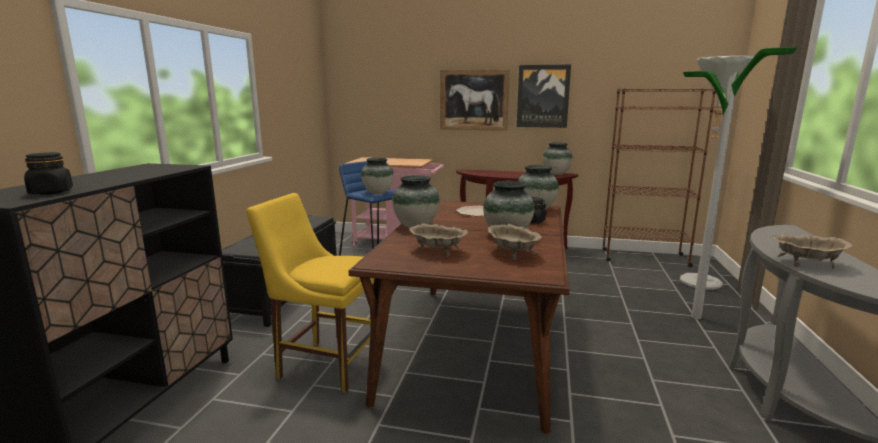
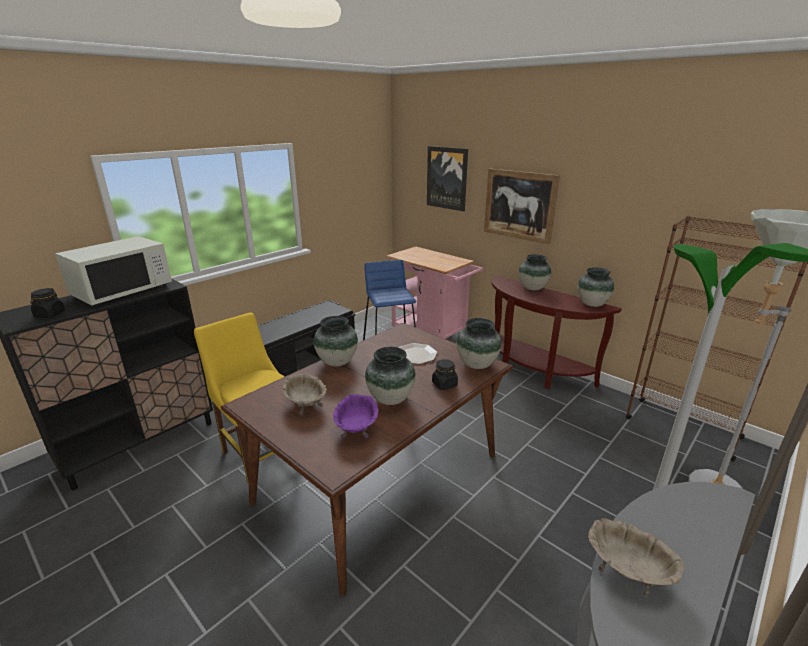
camera: 30 degrees right, 10 degrees up
(125, 173) = (123, 291): none -> white microwave
(377, 193) = (389, 296): vase -> vase (532, 288)
(512, 253) = (356, 428): beige bowl -> purple bowl
(543, 96) = (593, 211): picture -> picture (447, 178)

